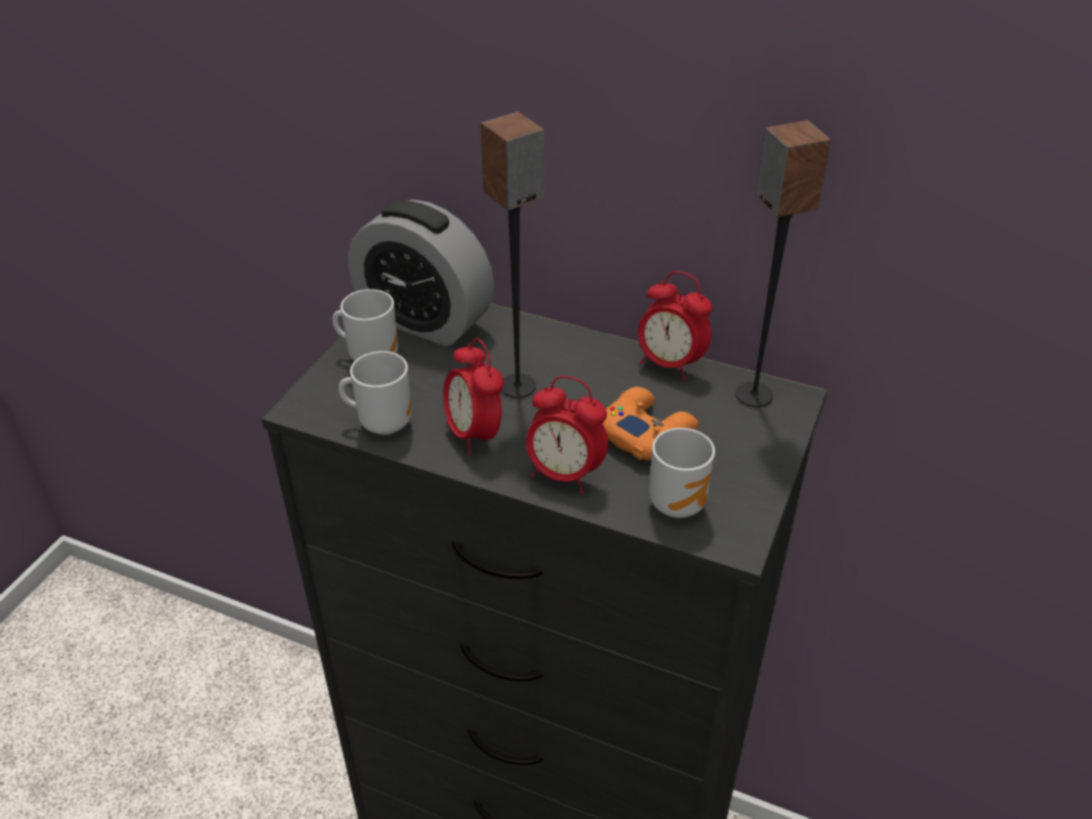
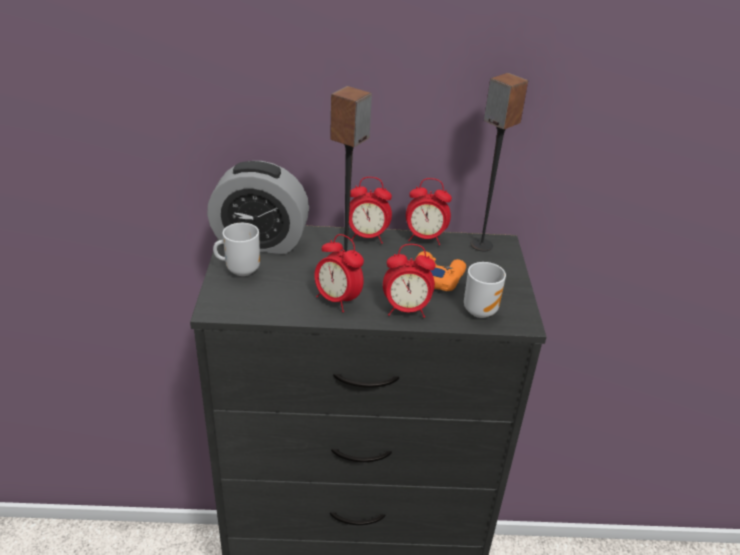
camera: 25 degrees left, 5 degrees down
(382, 423) = (275, 306): mug -> none
(582, 344) = (367, 237): none -> alarm clock

